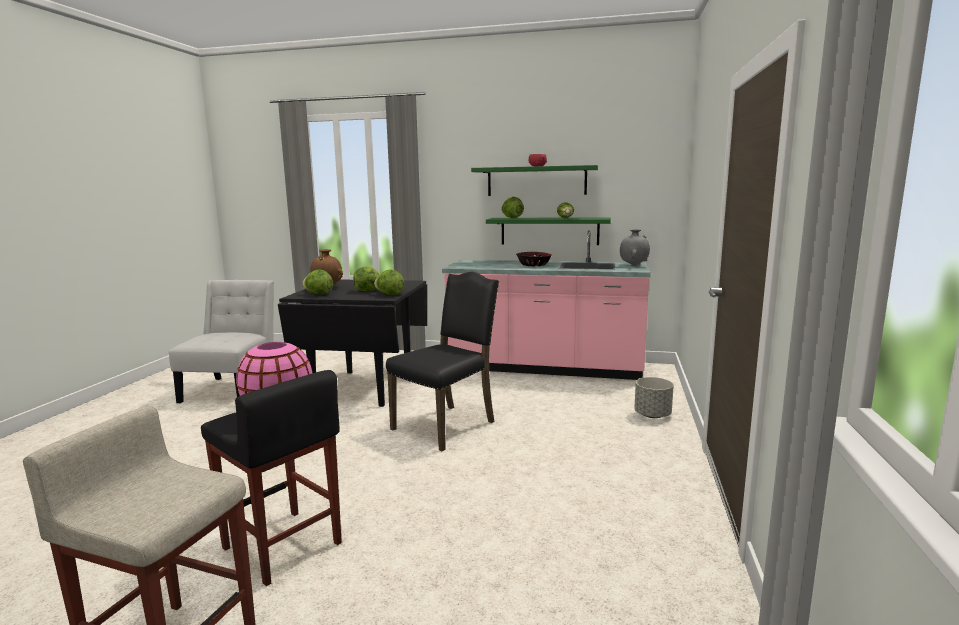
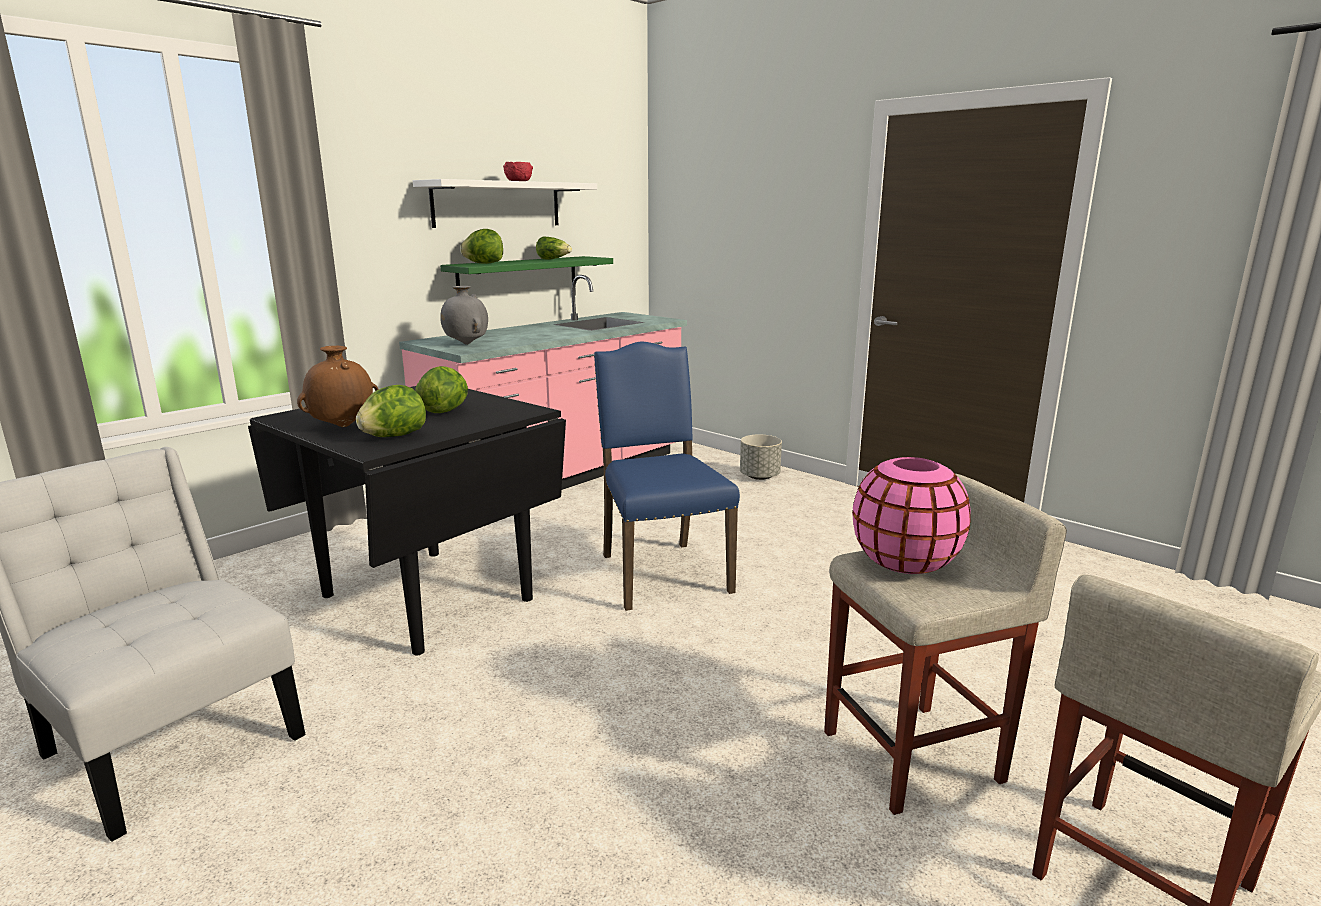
camera: 60 degrees left, 5 degrees up
(283, 546) = (914, 755): black stool -> beige stool
(389, 294) = (506, 406): lettuce -> none
(446, 425) = (660, 572): black chair -> blue chair
(534, 265) = (544, 331): bowl -> none
(536, 181) = (497, 204): green shelf -> white shelf
(633, 266) = (638, 316): grey vase -> grey vase (466, 344)

